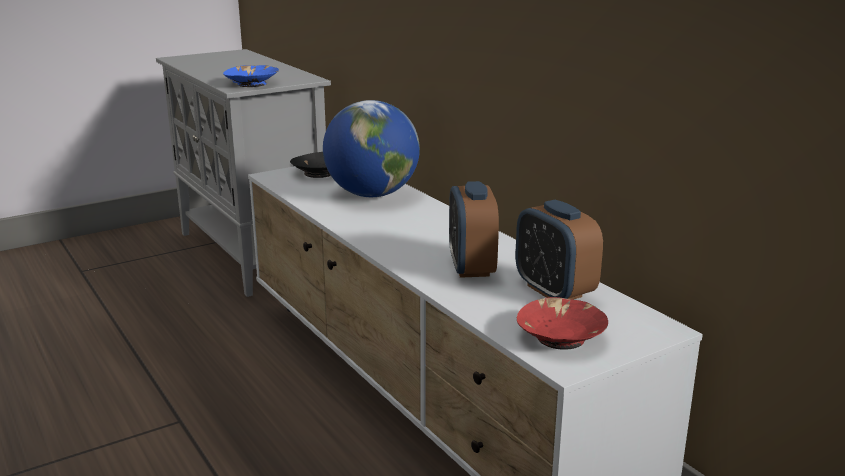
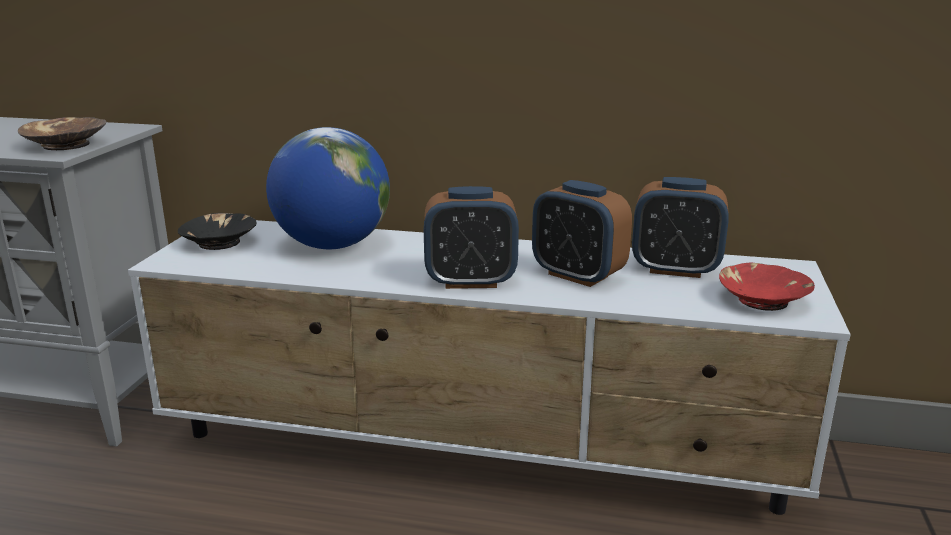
camera: 45 degrees left, 0 degrees up
(252, 84) = (67, 145): blue bowl -> brown bowl
(394, 244) = (470, 281): none -> alarm clock

